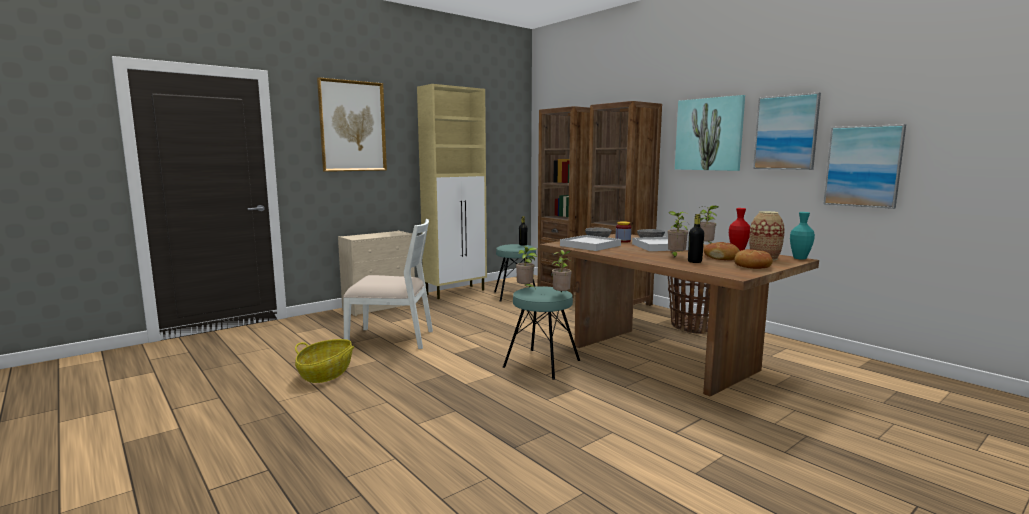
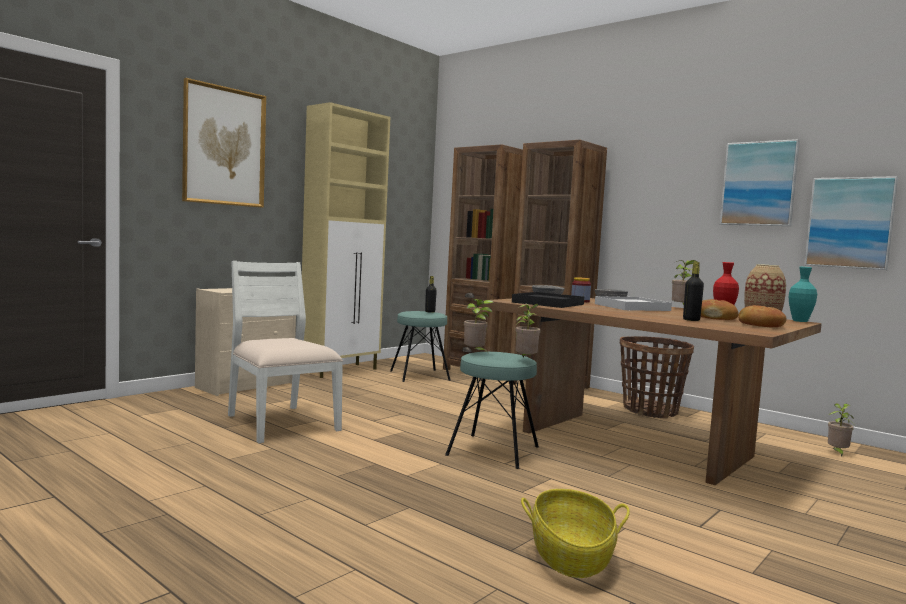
camera: 10 degrees left, 5 degrees down
(326, 373) = (206, 464): basket -> basket (571, 556)
(391, 339) = (280, 423): white chair -> white chair turned 120 degrees counterclockwise
(590, 246) = (548, 303): white tray -> black tray
(675, 257) = (662, 315): potted plant -> potted plant (837, 453)
(709, 134) = (664, 184): picture -> none

